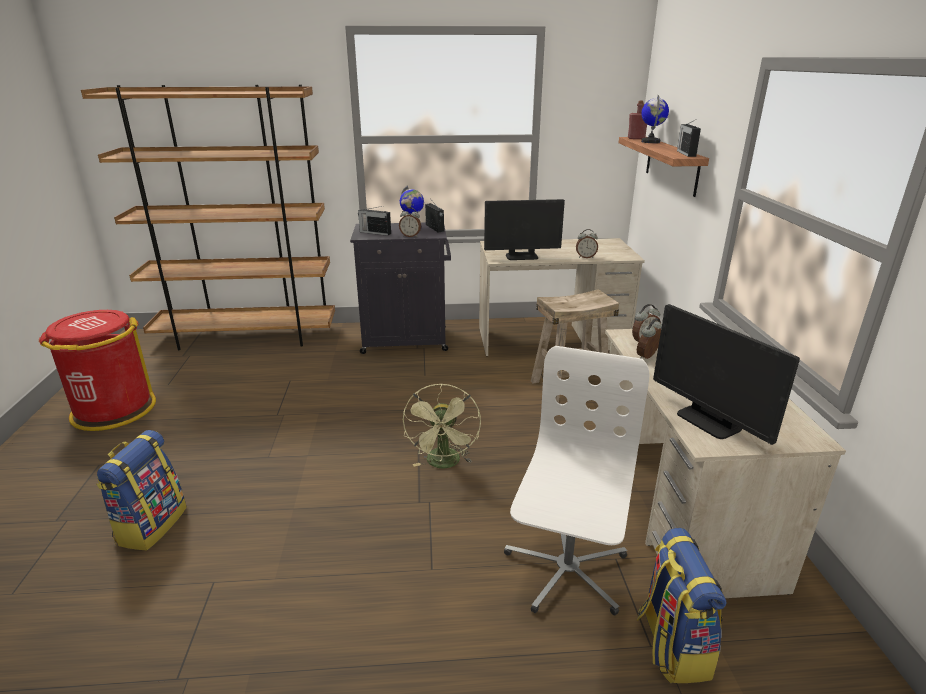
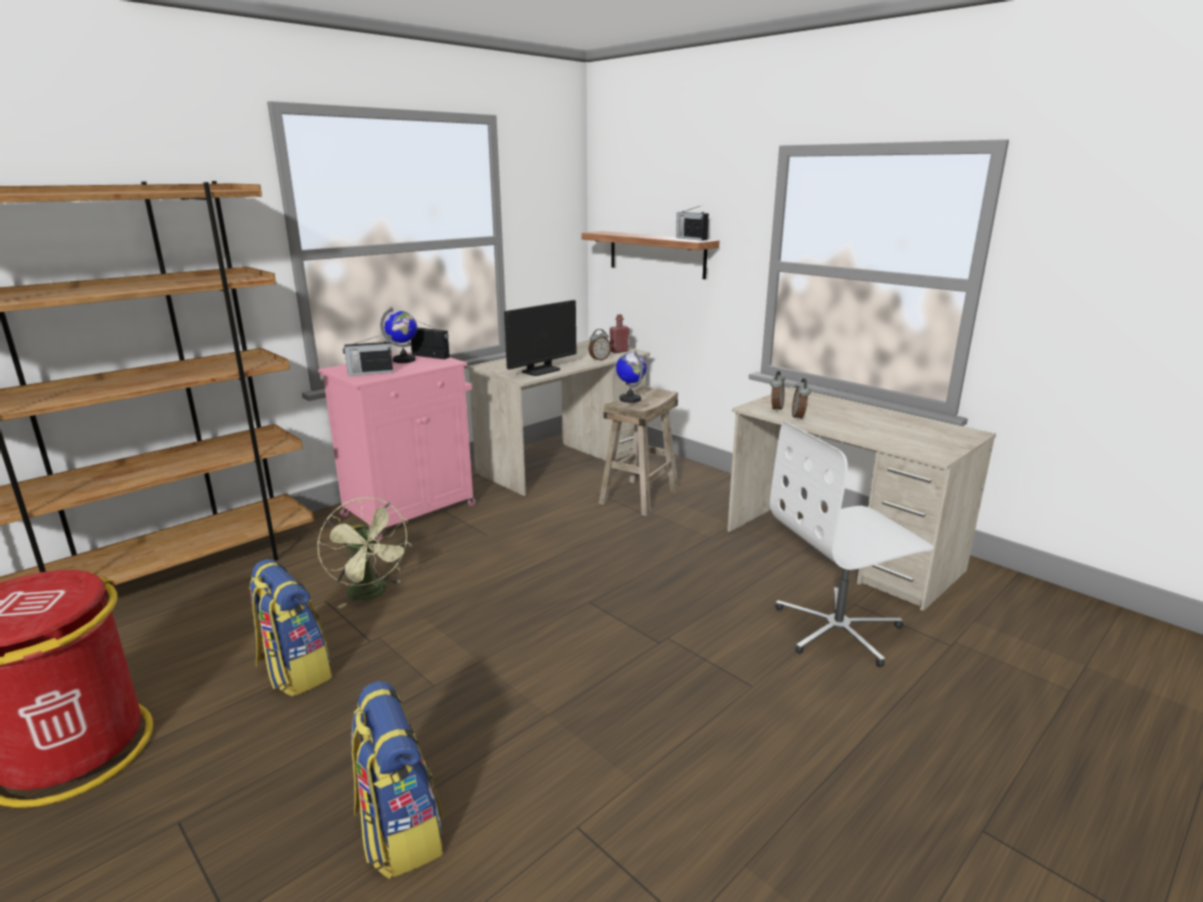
camera: 40 degrees left, 5 degrees down
(406, 340) = (412, 510): black cabinet -> pink cabinet
(410, 236) = (422, 368): alarm clock -> none
(444, 464) = (631, 602): green fan -> green fan (372, 594)
(566, 570) = (838, 629): white office chair -> white office chair turned 90 degrees counterclockwise
(636, 138) = (602, 232): red bottle -> red bottle (619, 351)
(650, 142) = (626, 234): globe -> globe (630, 399)
(671, 645) = (958, 637): backpack -> backpack (294, 671)
(709, 421) = (912, 443): monitor -> none

